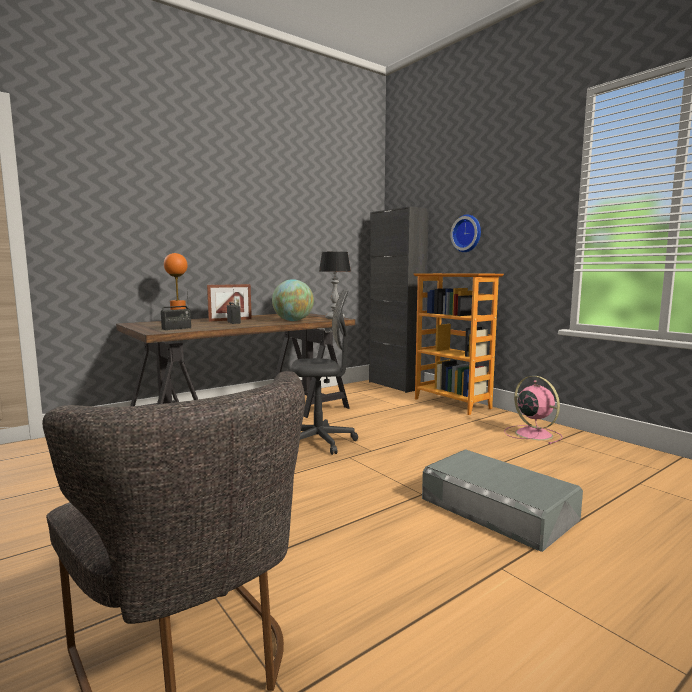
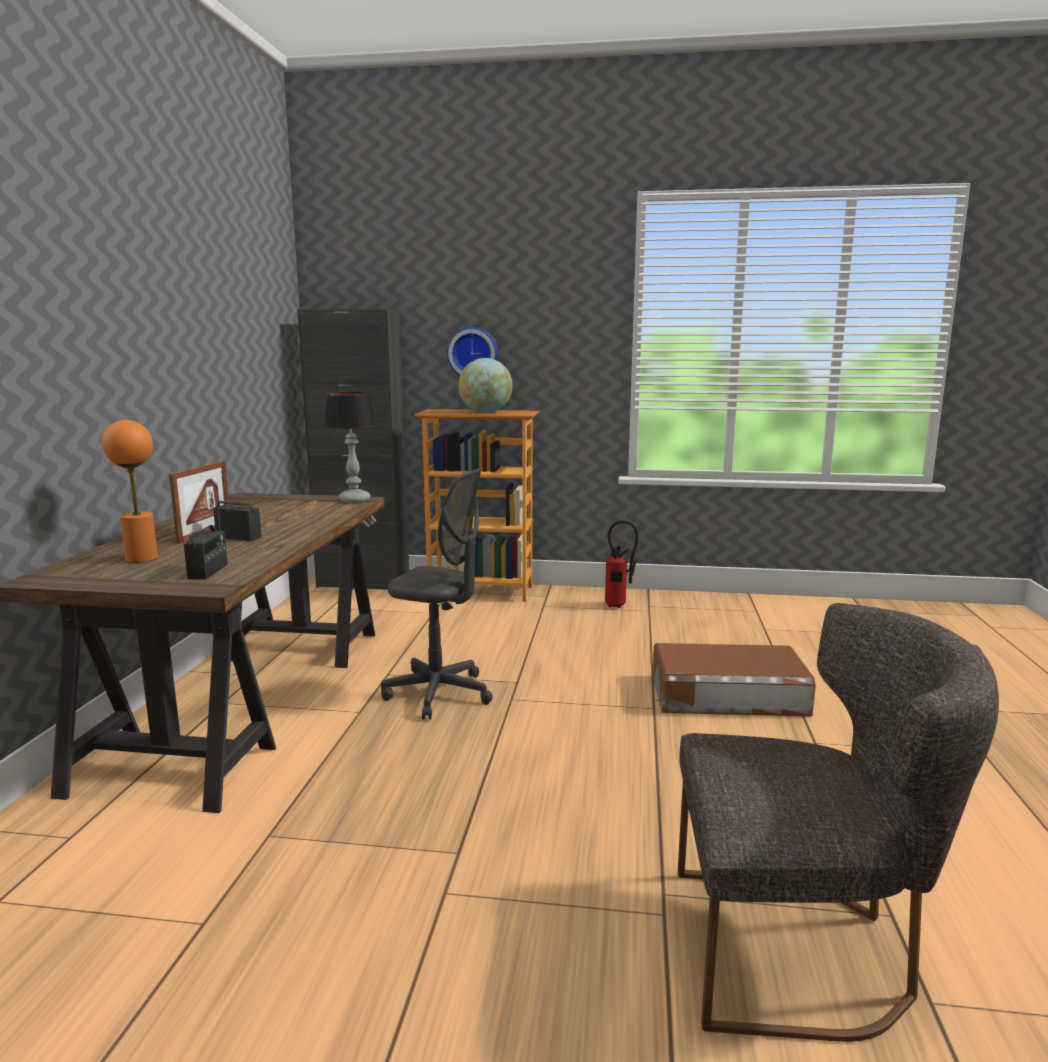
camera: 45 degrees left, 5 degrees up
(293, 321) = (318, 516): globe -> globe (485, 412)
(320, 442) = (439, 694): grey office chair -> grey office chair turned 75 degrees clockwise
(497, 509) = (728, 694): grey storage box -> brown storage box
(532, 434) = (618, 606): pink fan -> fire extinguisher

